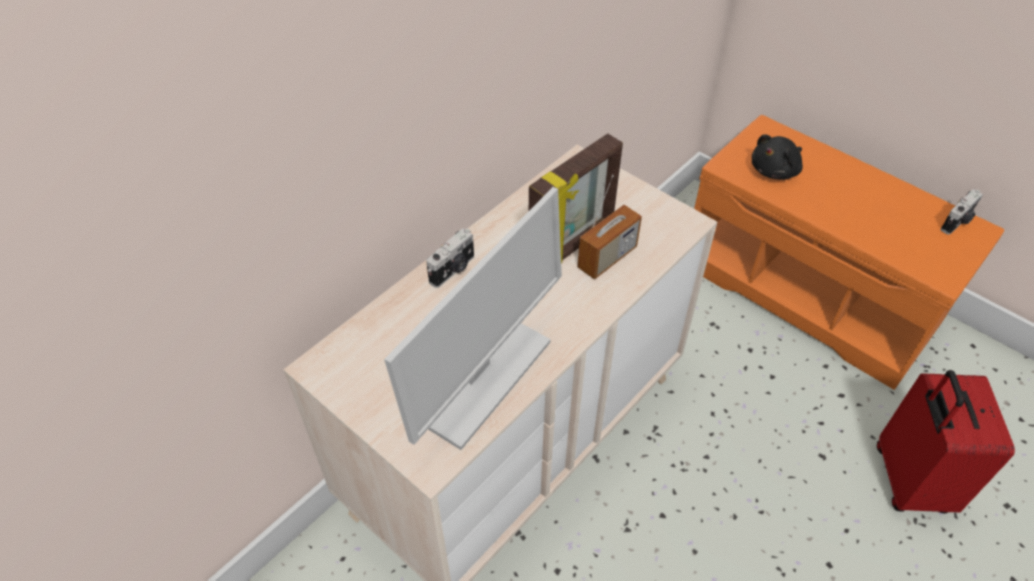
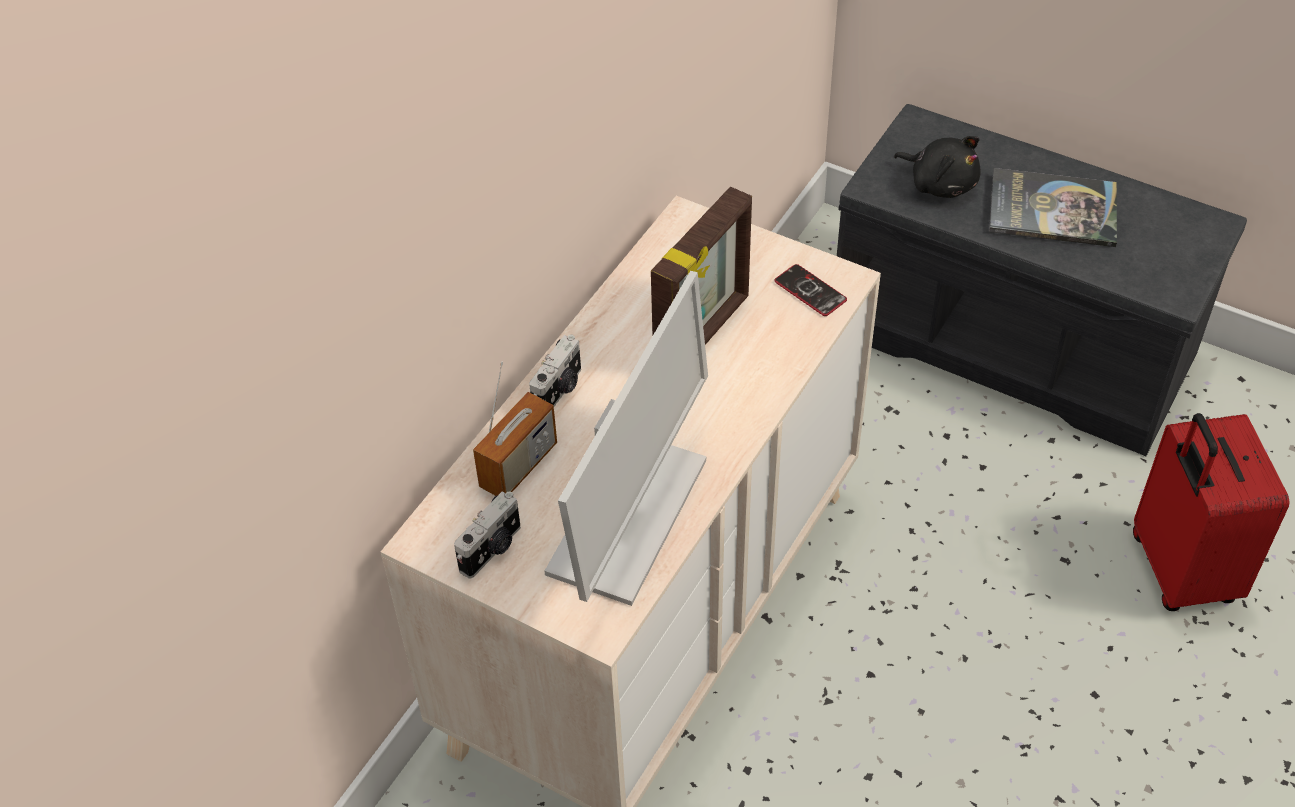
camera: 10 degrees left, 0 degrees up
(607, 258) = (751, 343): radio -> radio (518, 466)
(660, 227) = (810, 291): none -> phone
(775, 171) = (940, 183): black plush toy -> black plush toy turned 90 degrees counterclockwise
(811, 292) = (1015, 341): orange bench -> grey bench
(856, 201) = (1052, 209): none -> book
(957, 222) = (1186, 218): camera -> camera (492, 549)

